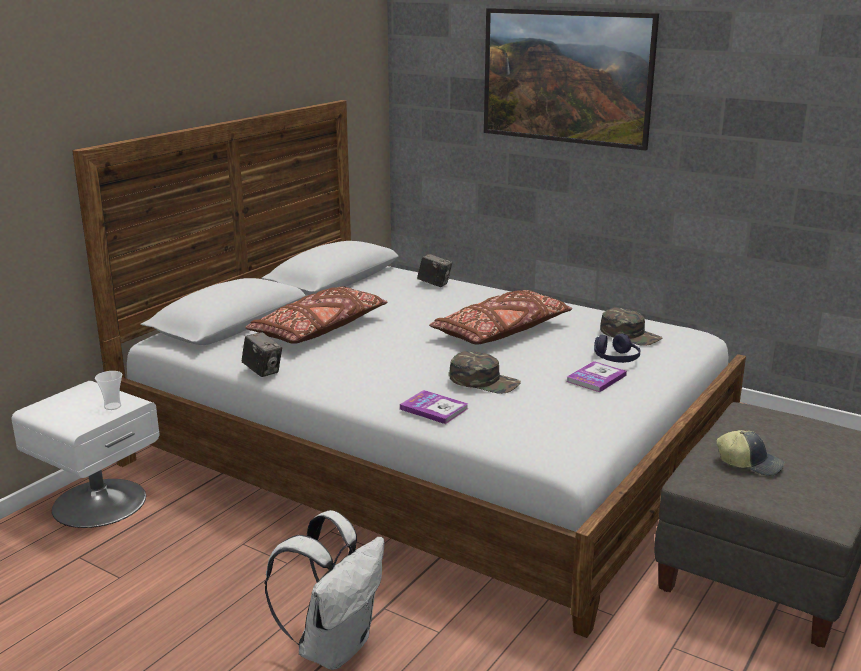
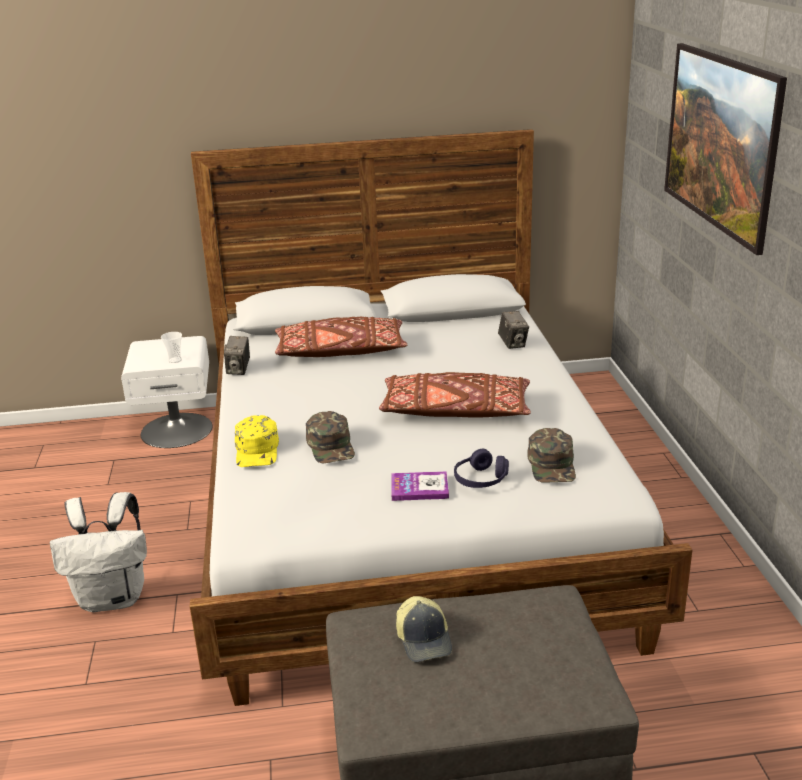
camera: 50 degrees right, 5 degrees up
(434, 409) = (257, 450): book -> yellow cap

